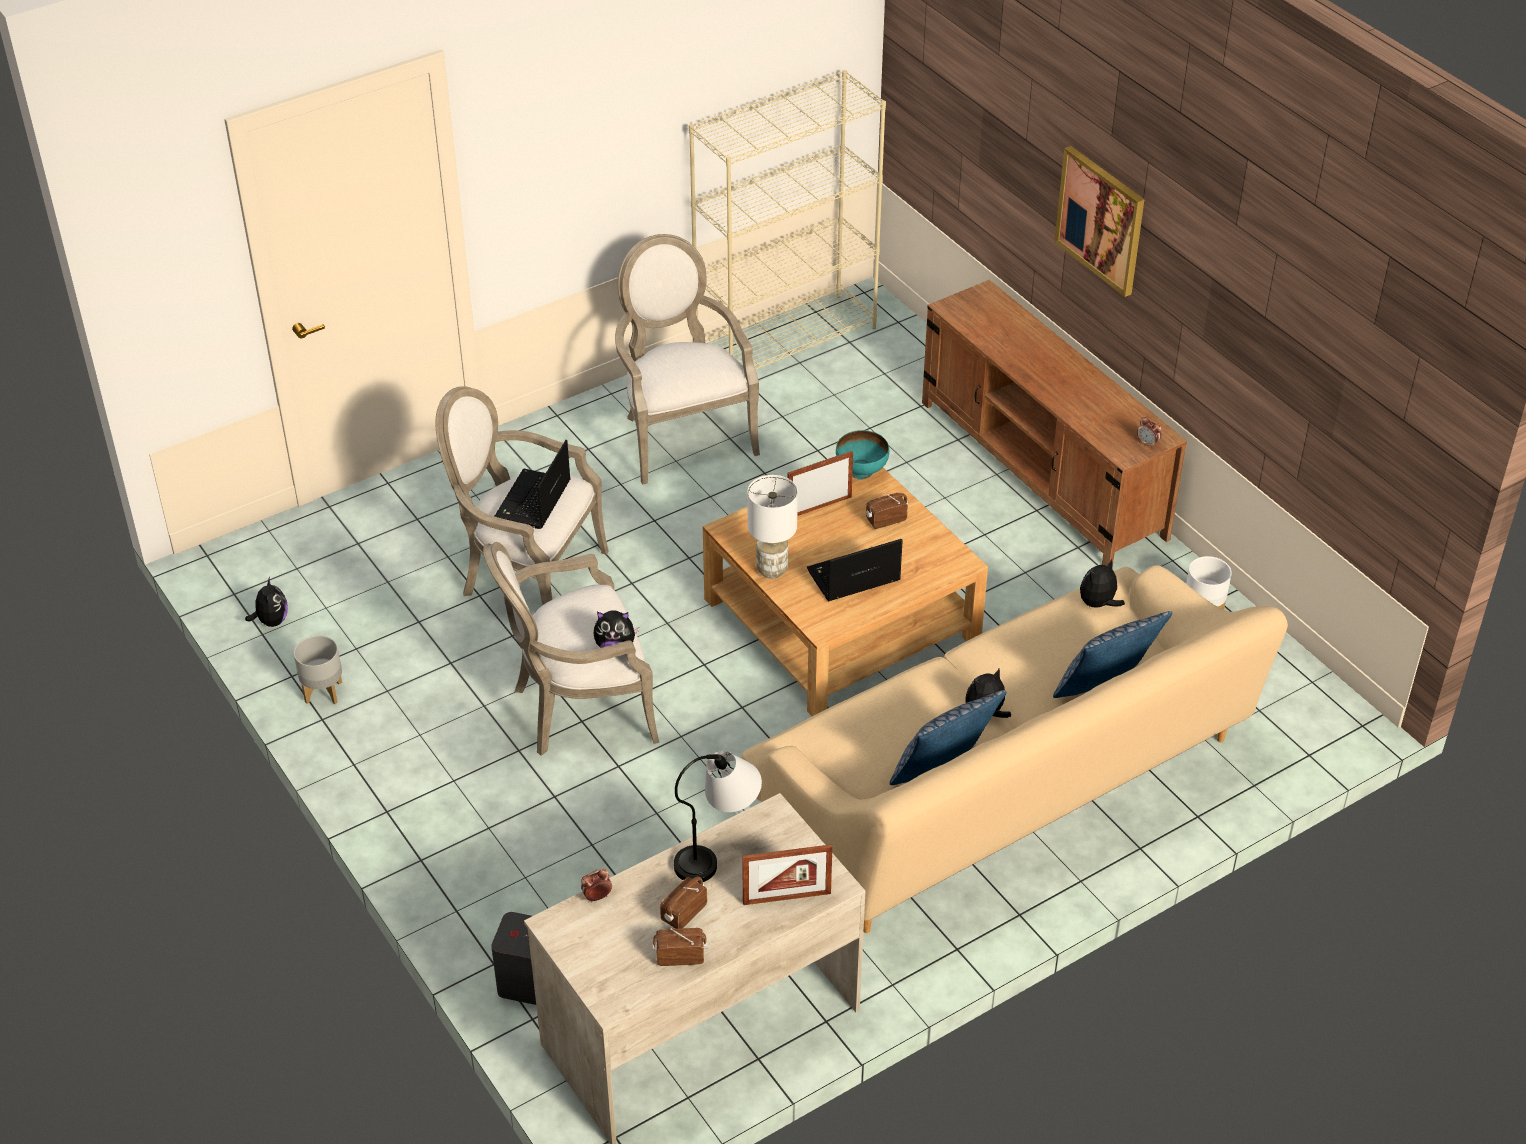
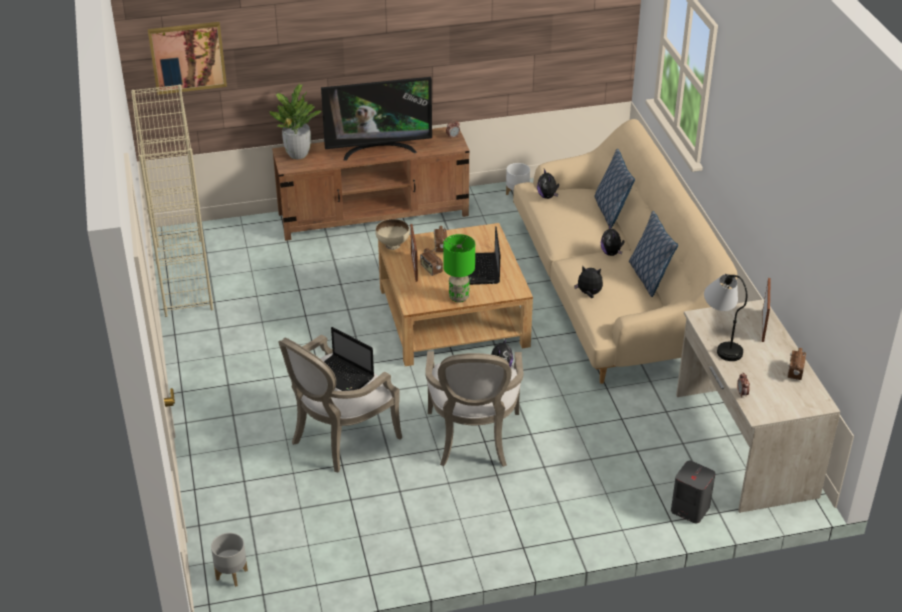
camera: 70 degrees left, 5 degrees down
(271, 621) = (305, 577): plush toy -> plush toy (589, 294)
(323, 692) = (395, 561): grey planter -> grey planter (232, 575)
(682, 435) = (244, 340): armchair -> none
(683, 913) = (763, 364): radio -> radio (431, 269)
(772, 569) = (459, 297): white table lamp -> green table lamp
(862, 472) = (393, 245): turquoise bowl -> beige bowl
(988, 307) = (298, 154): none -> potted plant
(1056, 377) = (378, 149): none -> television
(1101, 220) = (357, 49): picture -> picture (187, 57)

